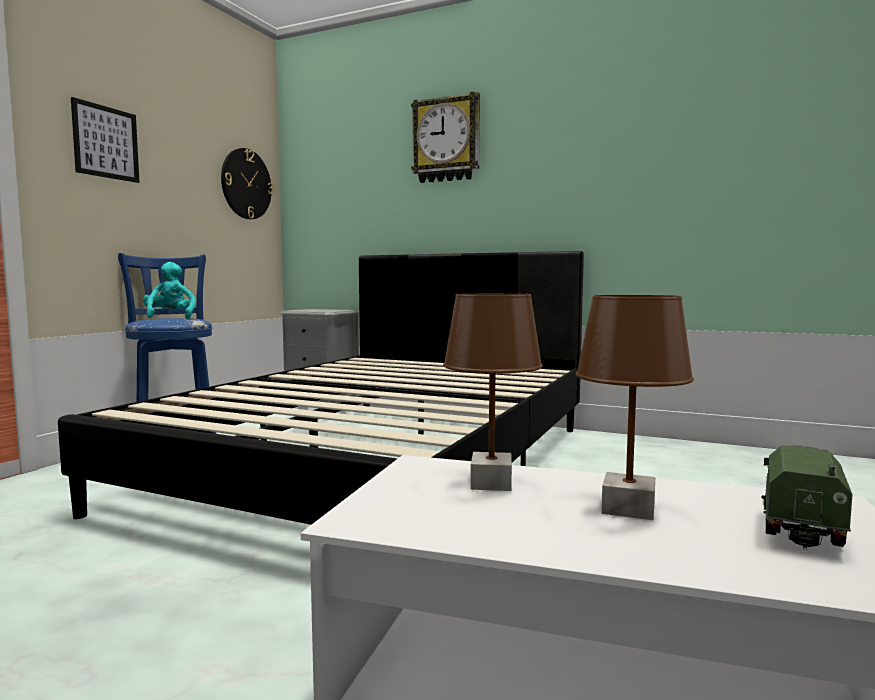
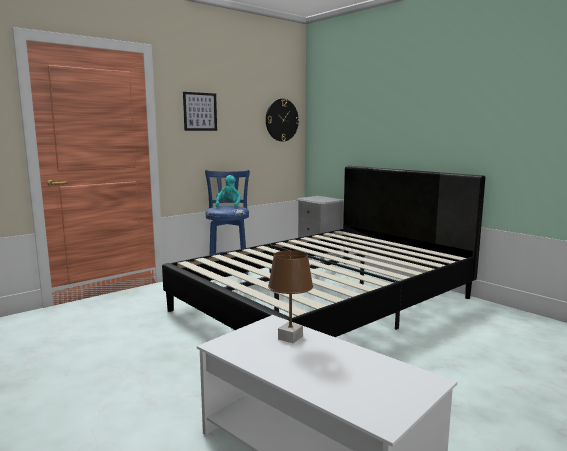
camera: 25 degrees right, 5 degrees up
(446, 140) = (401, 92): wall clock -> none
(629, 509) = (330, 362): brown table lamp -> none
(800, 522) = (396, 385): toy truck -> none

